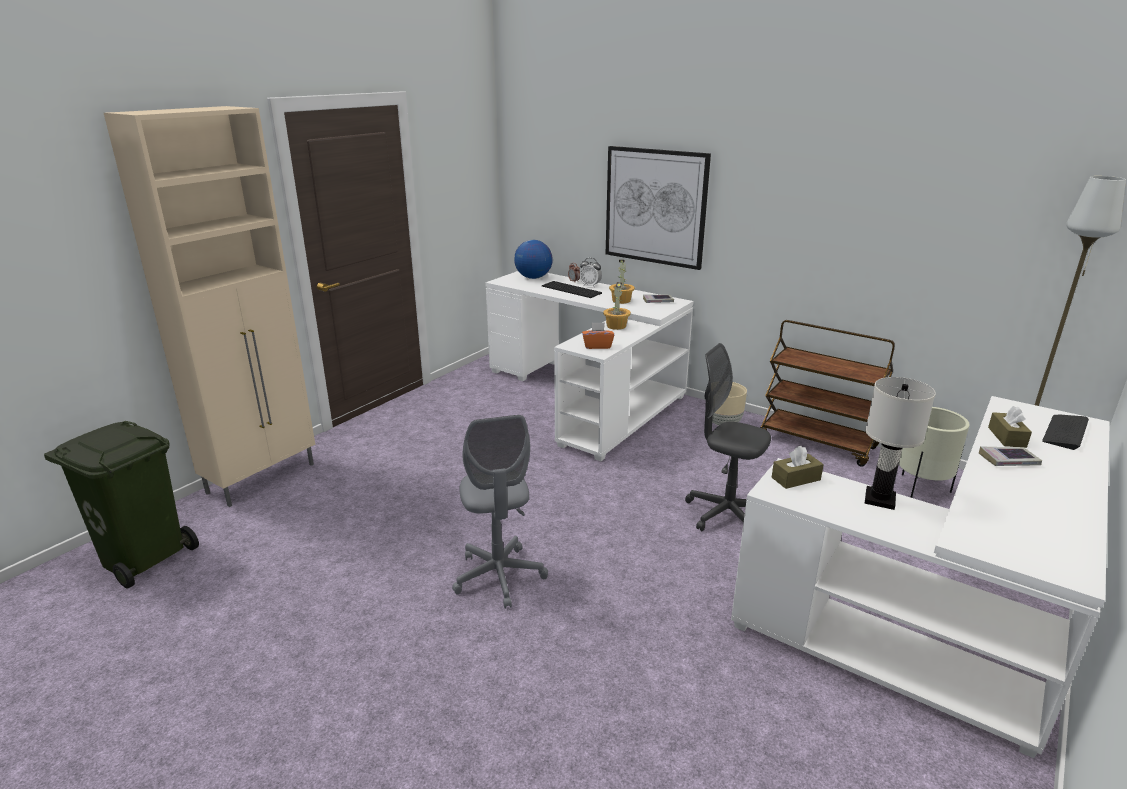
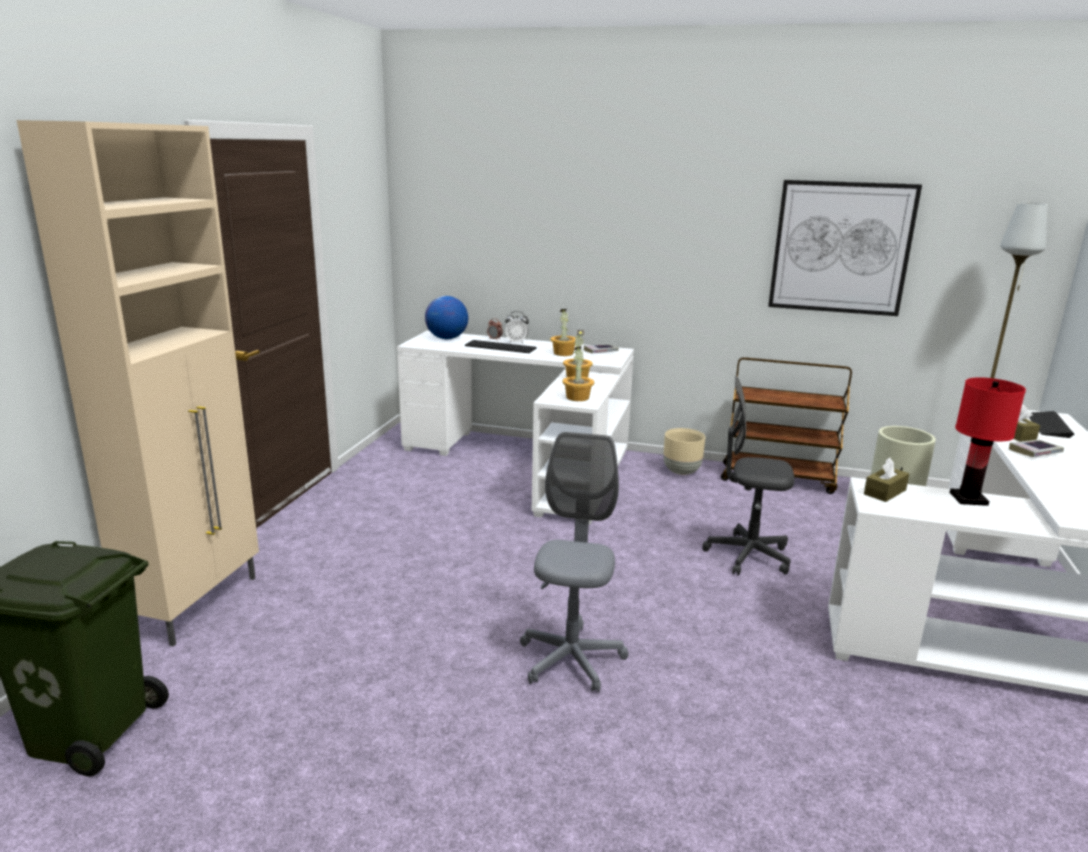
camera: 20 degrees left, 5 degrees down
(499, 576) = (571, 659): grey office chair -> grey office chair turned 135 degrees counterclockwise
(597, 346) = (577, 397): orange tissue box -> potted plant
(655, 207) = (586, 253): picture -> picture (841, 248)
(880, 499) = (968, 499): white table lamp -> red table lamp

